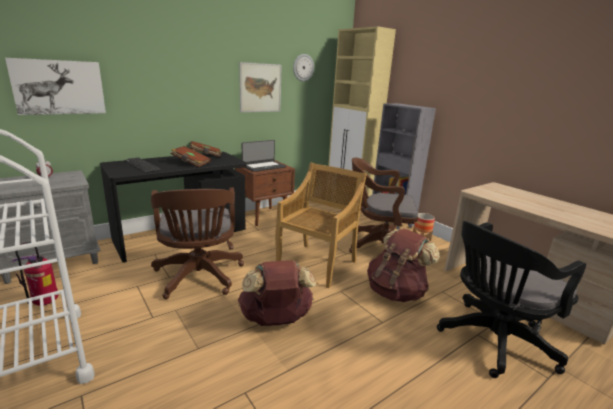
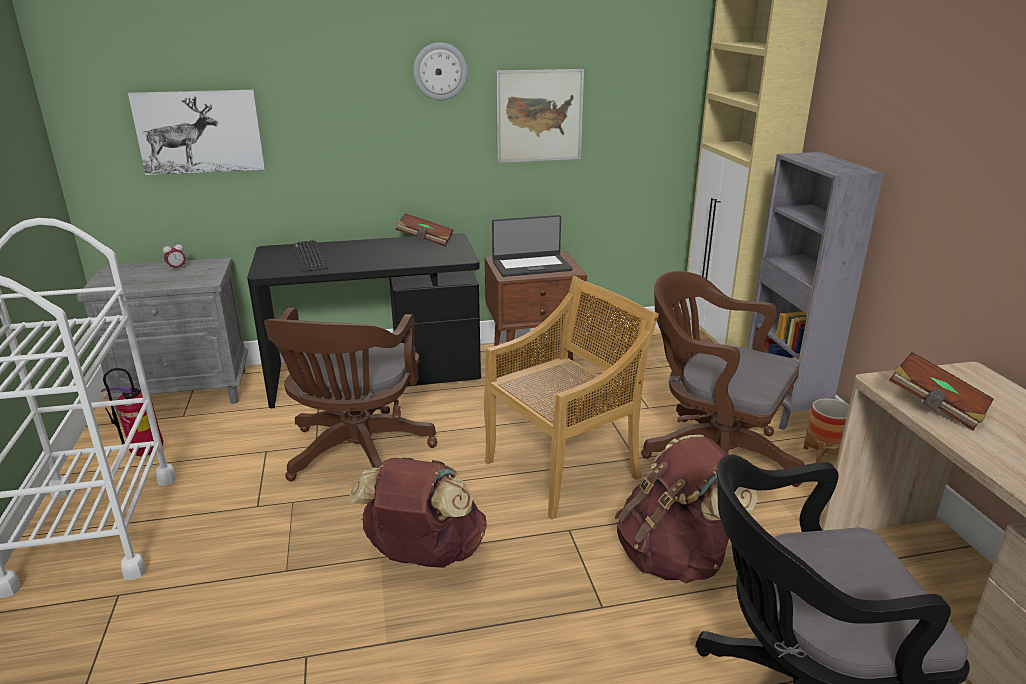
camera: 25 degrees right, 5 degrees up
(191, 163) = (385, 257): brown book -> brown book (936, 407)
(303, 67) = (634, 71): wall clock -> wall clock (440, 71)

